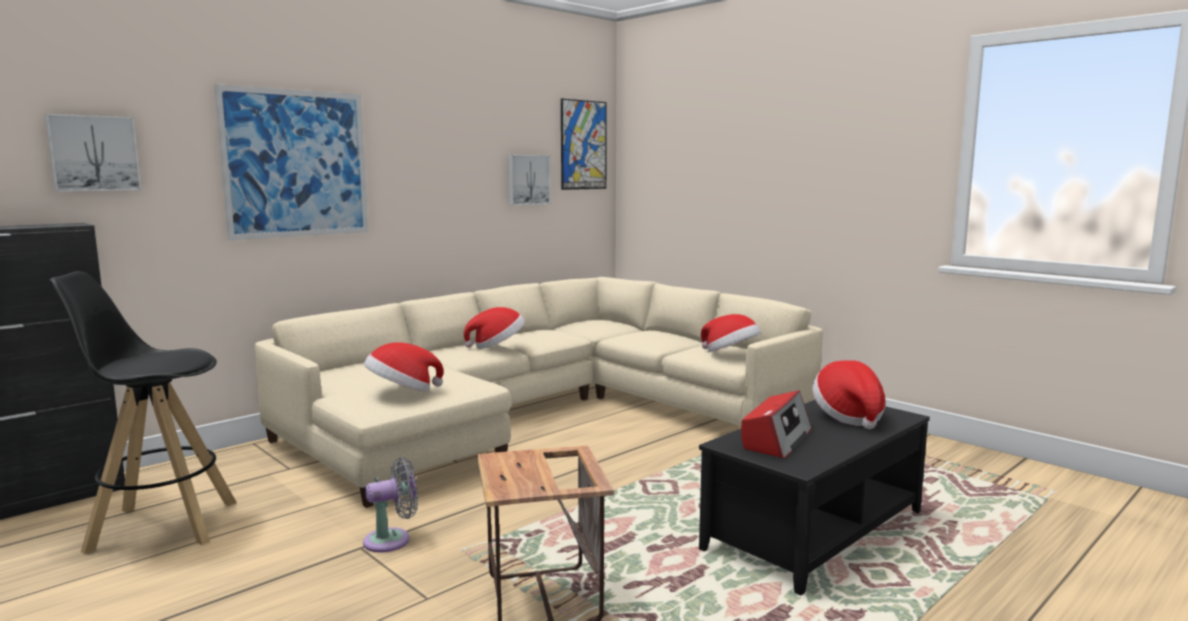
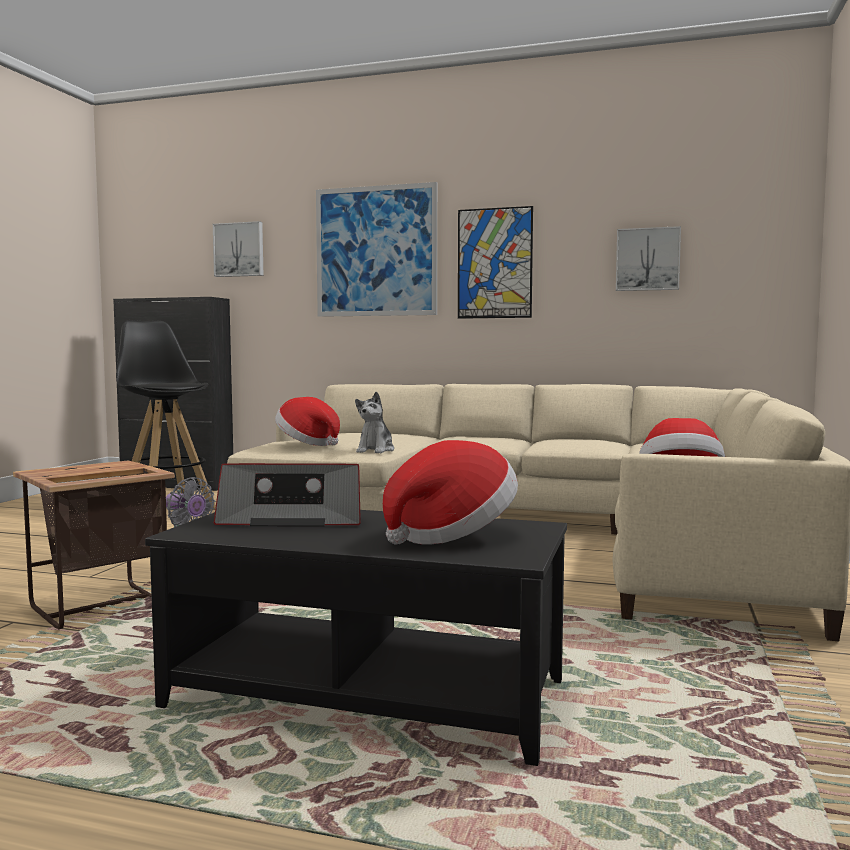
camera: 60 degrees right, 5 degrees down
(470, 381) = (375, 450): none -> plush toy
(497, 346) = (501, 440): hat -> none
(583, 145) = (751, 209): picture -> picture (494, 263)

